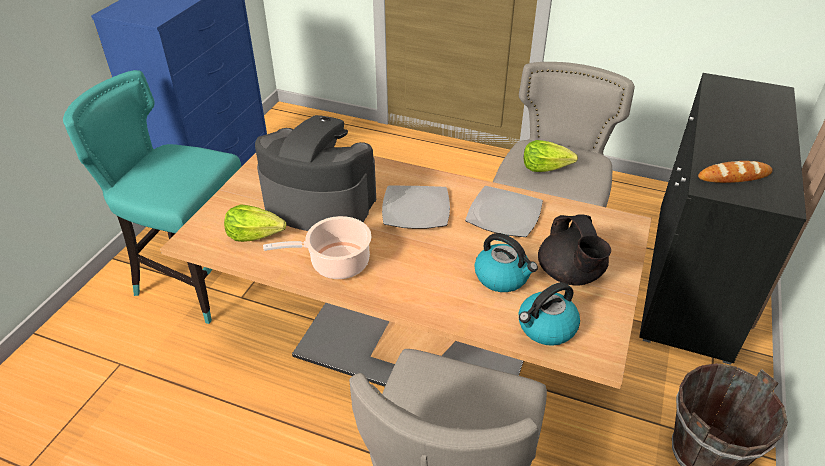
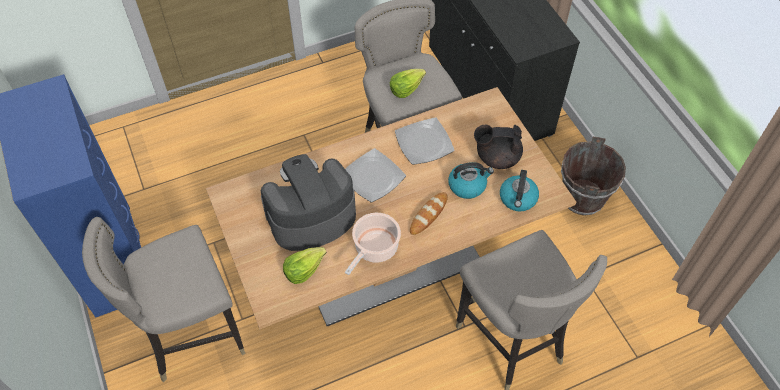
camera: 45 degrees left, 15 degrees up
(194, 280) = (192, 336): turquoise stool -> grey stool
(570, 274) = (496, 157): black teapot -> black teapot turned 150 degrees clockwise
(734, 176) = (525, 33): bread -> bread (428, 215)

